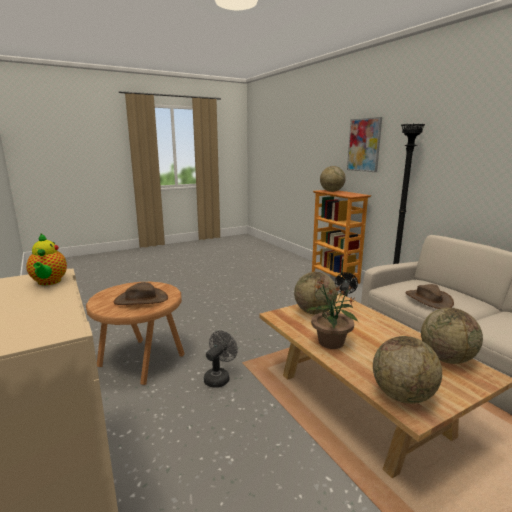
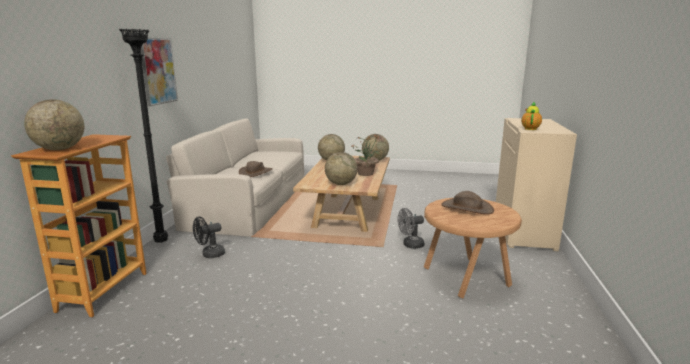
camera: 140 degrees left, 0 degrees up
(364, 145) = (51, 56): picture -> picture (158, 71)

